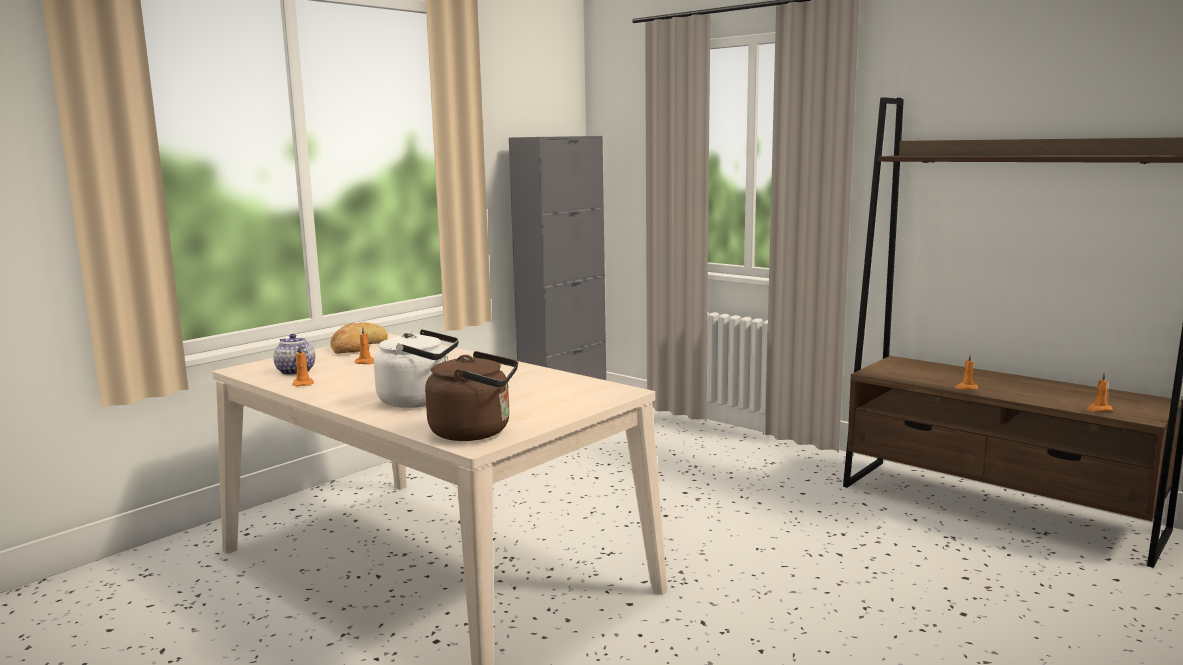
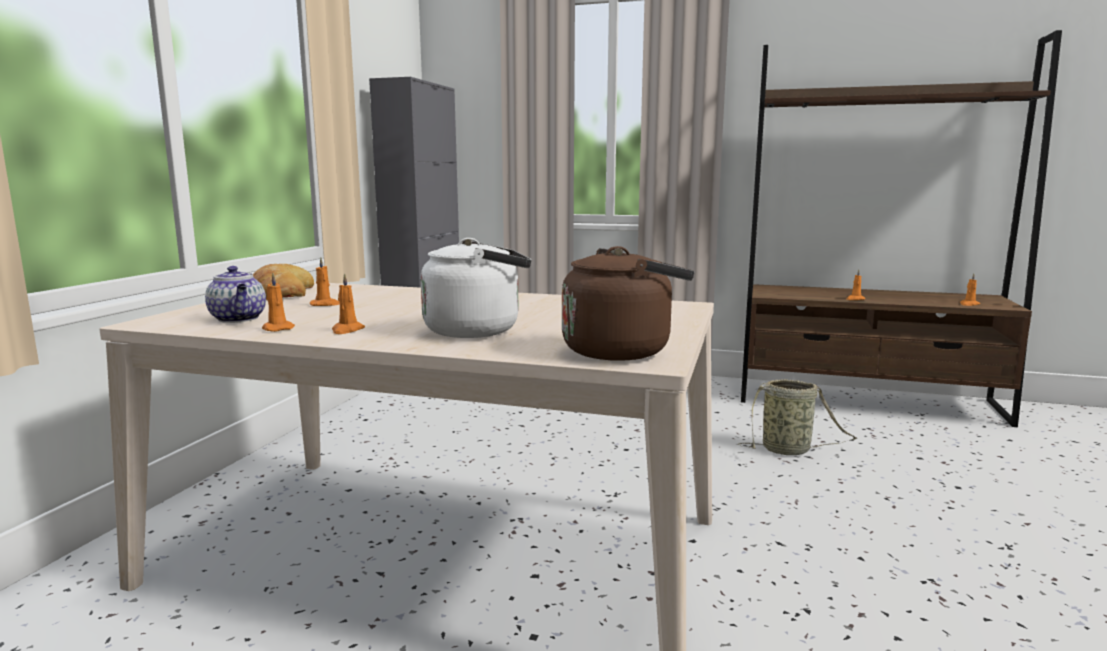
camera: 25 degrees left, 0 degrees up
(295, 371) = (239, 319): teapot -> teapot turned 150 degrees counterclockwise
(340, 390) = (347, 330): none -> orange candle
(827, 544) = (789, 450): none -> basket

